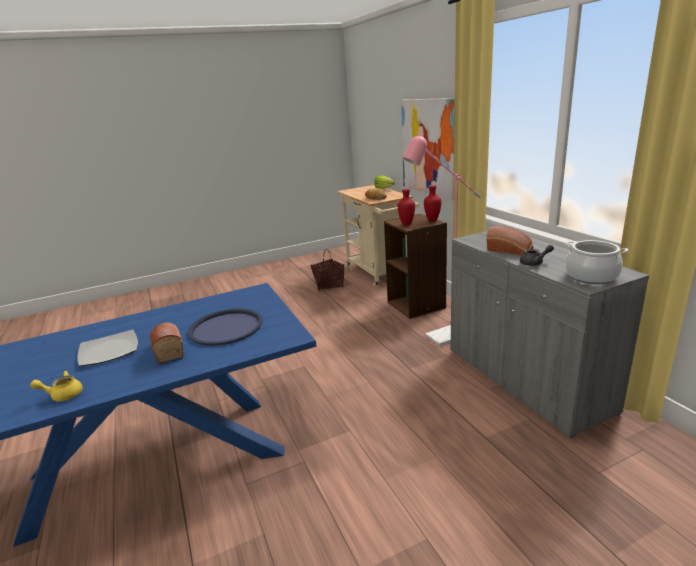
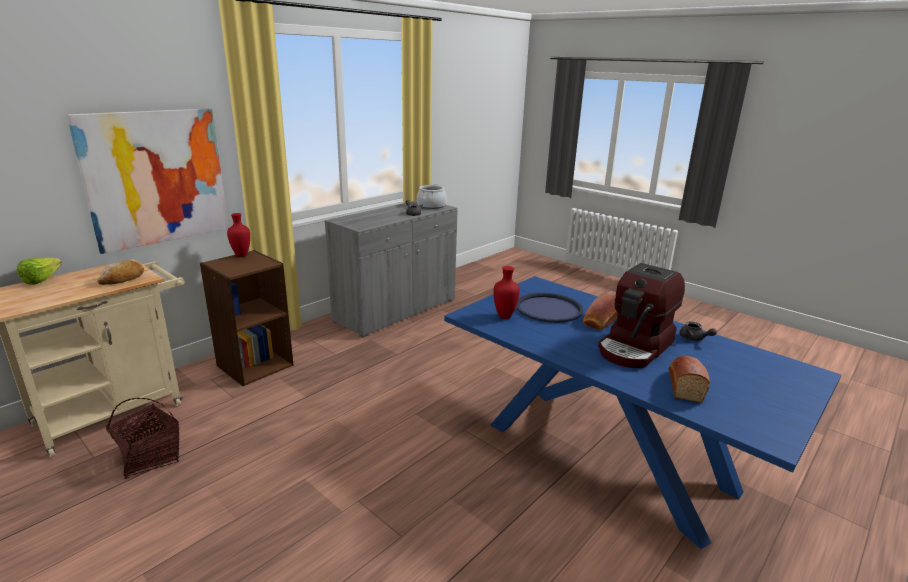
camera: 115 degrees left, 0 degrees up
(63, 395) = (694, 339): yellow teapot -> grey teapot
(108, 351) = (635, 348): plate -> coffee machine
(406, 224) = (252, 265): red vase -> red vase (503, 316)
(441, 338) = (337, 344): pink floor lamp -> none
(510, 251) = (388, 218): bread -> bread (684, 385)

